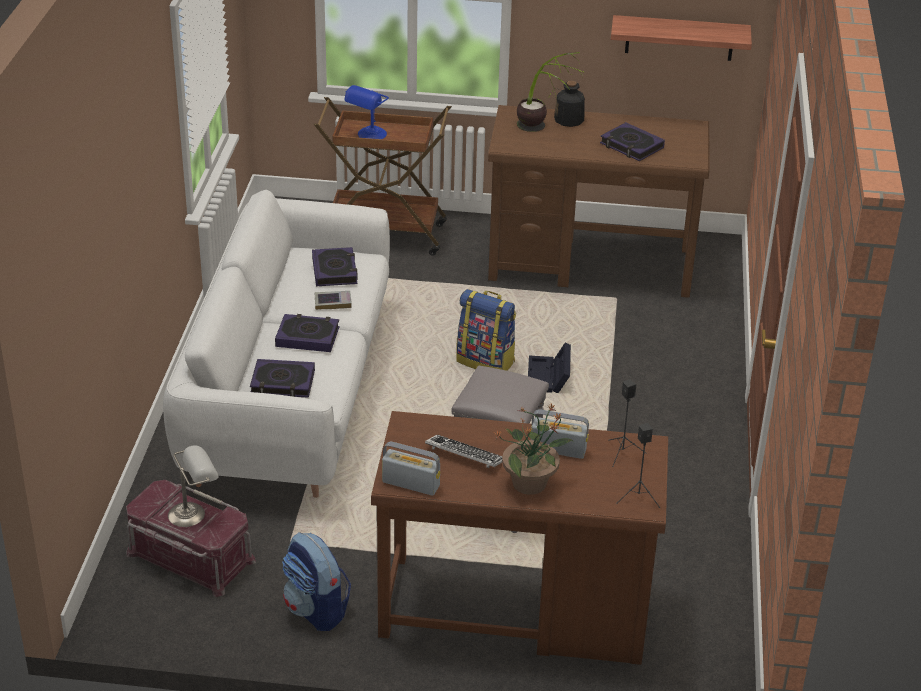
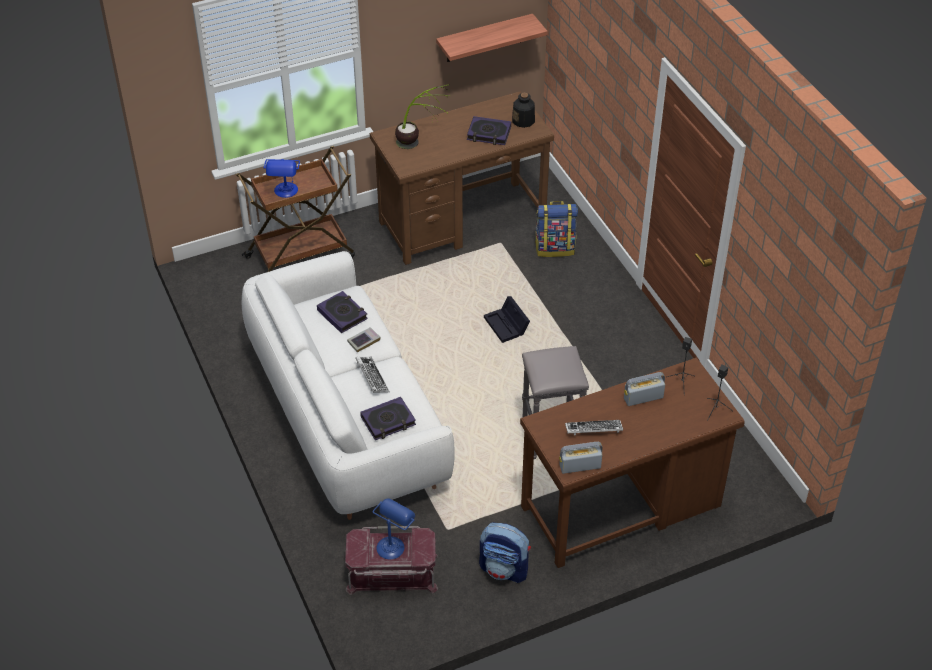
camera: 30 degrees left, 10 degrees up
(193, 511) = (393, 543): white table lamp -> blue table lamp
(307, 337) = (372, 377): book -> keyboard
(486, 361) = (457, 331): backpack -> backpack (555, 248)
(530, 483) = (648, 430): potted plant -> none
(569, 120) = (429, 127): bottle -> bottle (523, 121)

